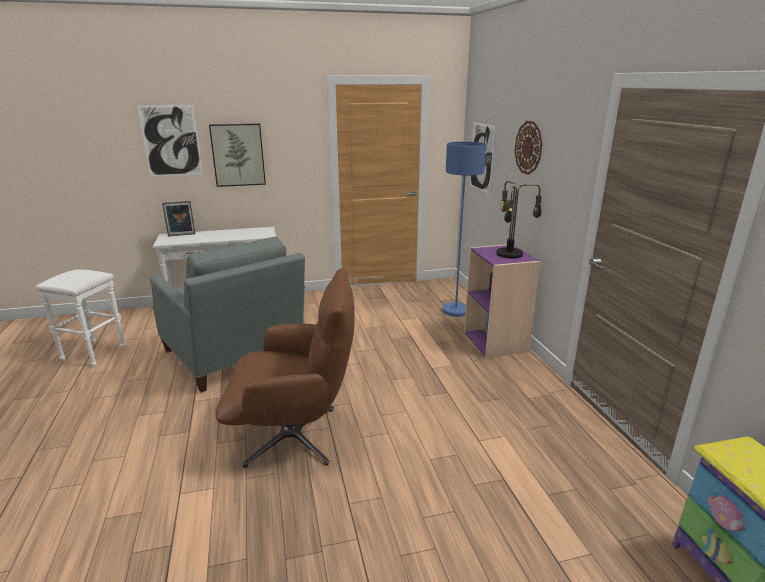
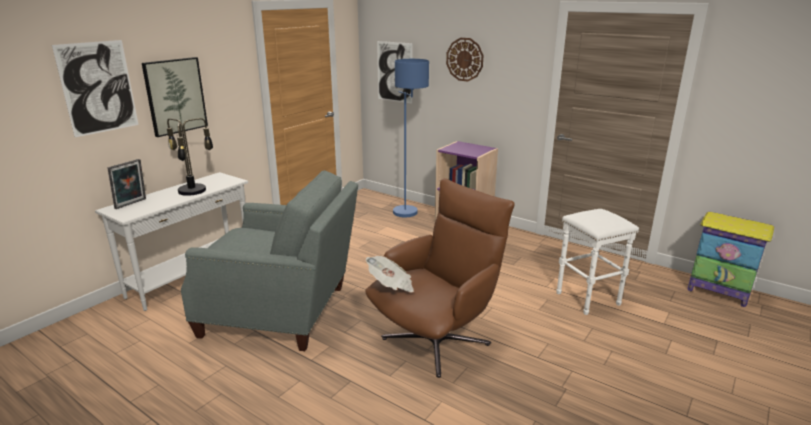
camera: 40 degrees left, 0 degrees up
(94, 352) = (105, 377): white stool -> white stool (586, 298)
(252, 360) = (391, 285): none -> newspaper
(510, 254) = (471, 148): table lamp -> table lamp (192, 190)

